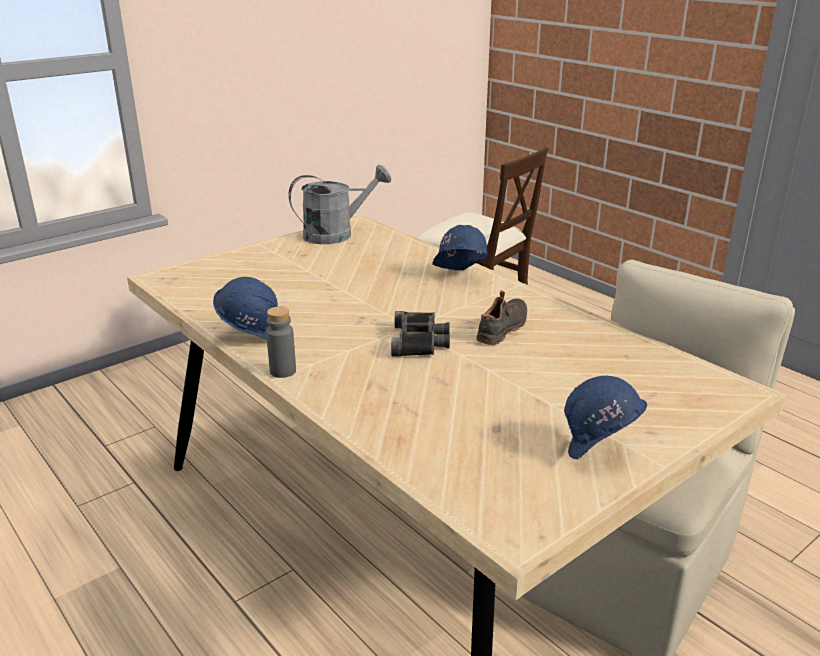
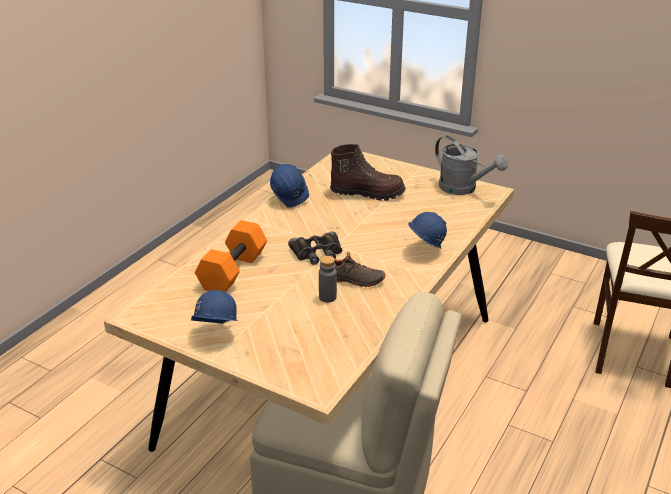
camera: 70 degrees right, 5 degrees up
(283, 371) = (256, 219): grey bottle -> grey bottle (327, 297)
(289, 283) = (367, 193): none -> brown boot
(424, 414) = (232, 270): none -> orange dumbbell

